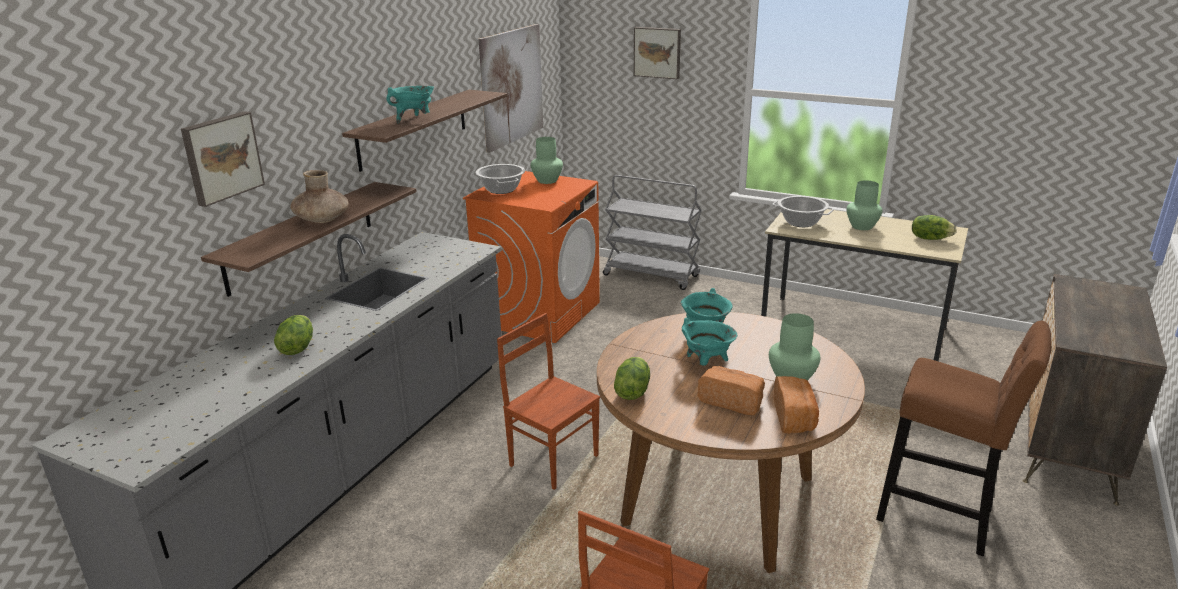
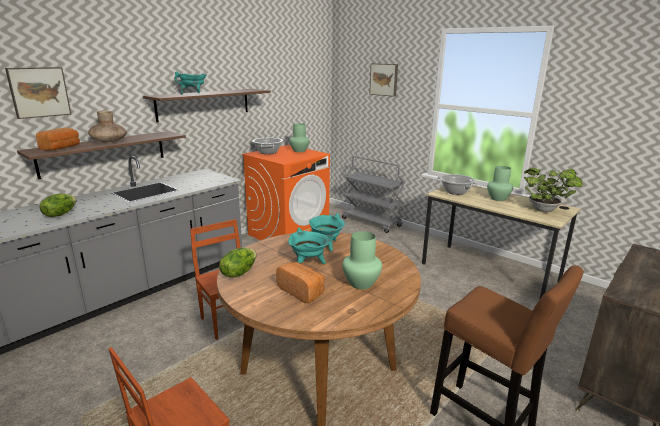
camera: 15 degrees right, 5 degrees down
(511, 86) = (289, 93): picture -> none
(795, 418) = (338, 311): bread -> bread (62, 148)
(930, 238) = (545, 211): lettuce -> potted plant

